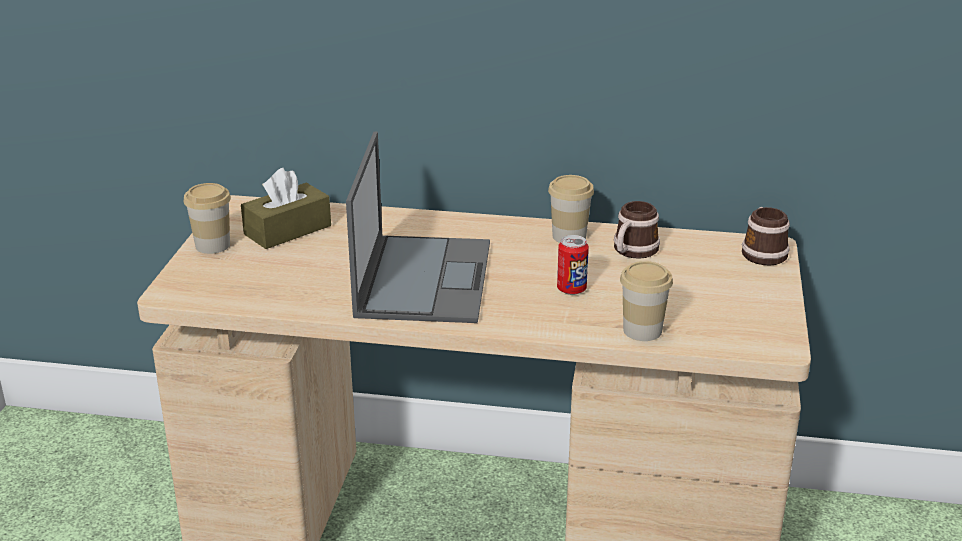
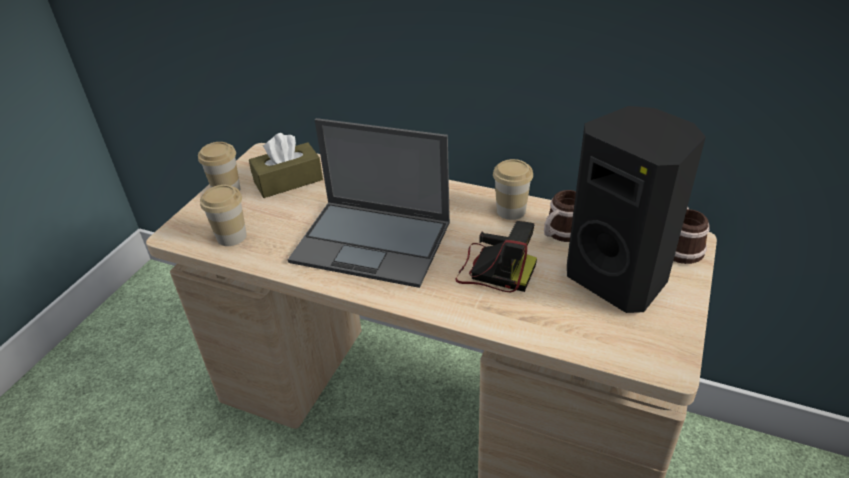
camera: 15 degrees right, 10 degrees up
(423, 278) = (373, 242): laptop -> laptop turned 90 degrees clockwise
(571, 289) = (493, 270): can -> camera
(642, 330) = (542, 327): cup -> cup (231, 236)
(707, 284) = (619, 278): none -> black speaker

